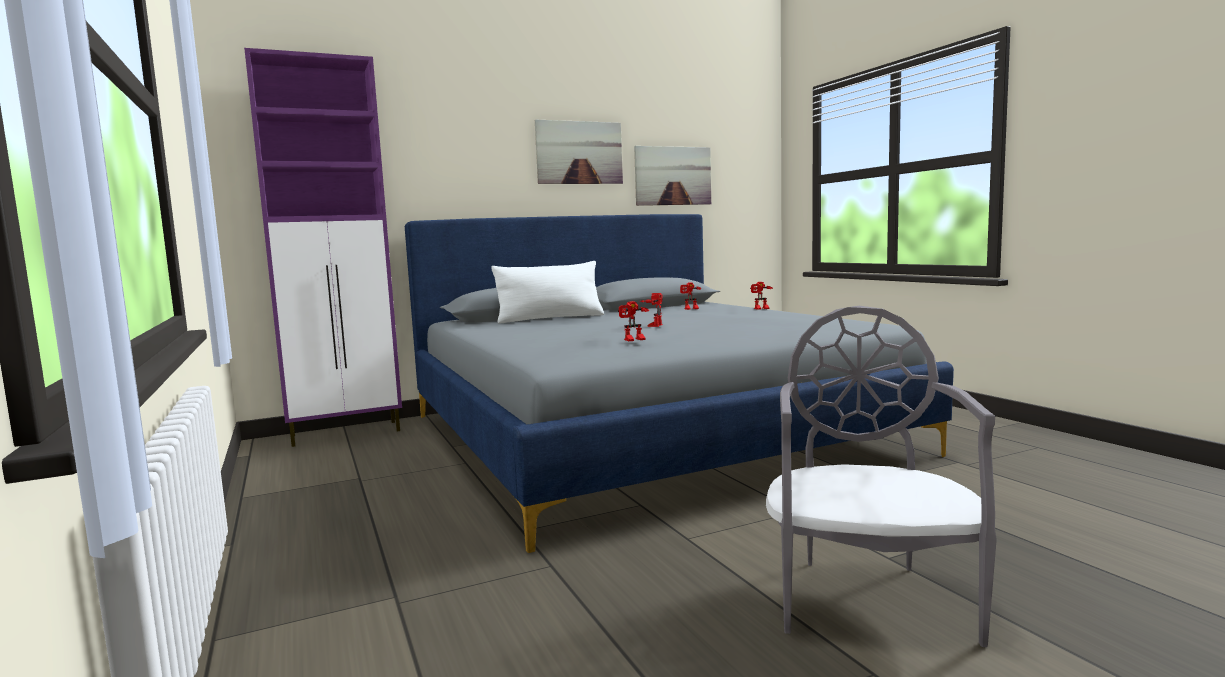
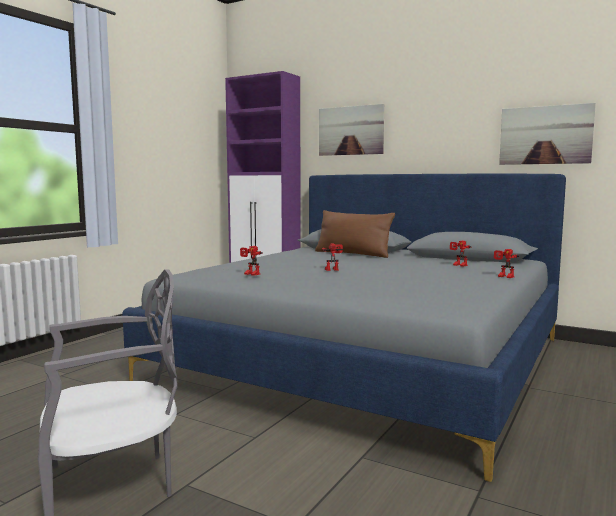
camera: 55 degrees right, 0 degrees up
(550, 318) = (352, 254): white pillow -> brown pillow
(579, 152) = (447, 119): picture -> picture (350, 130)

